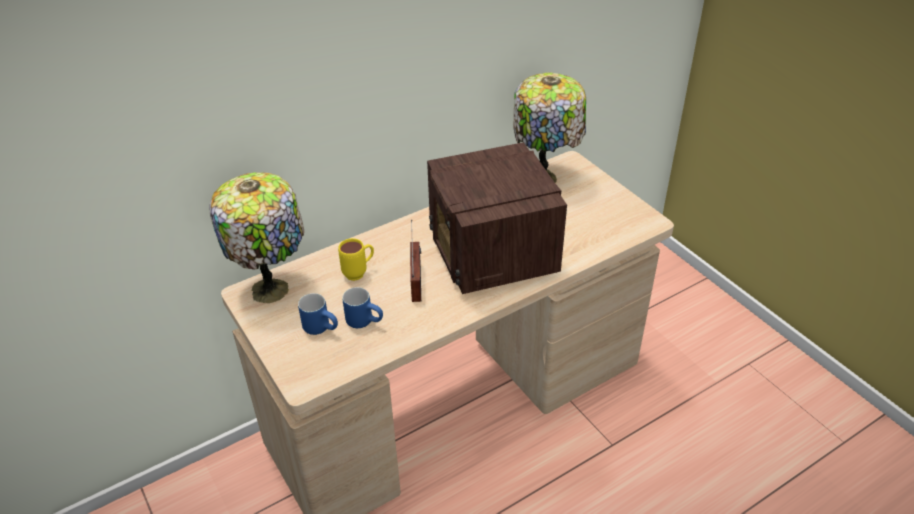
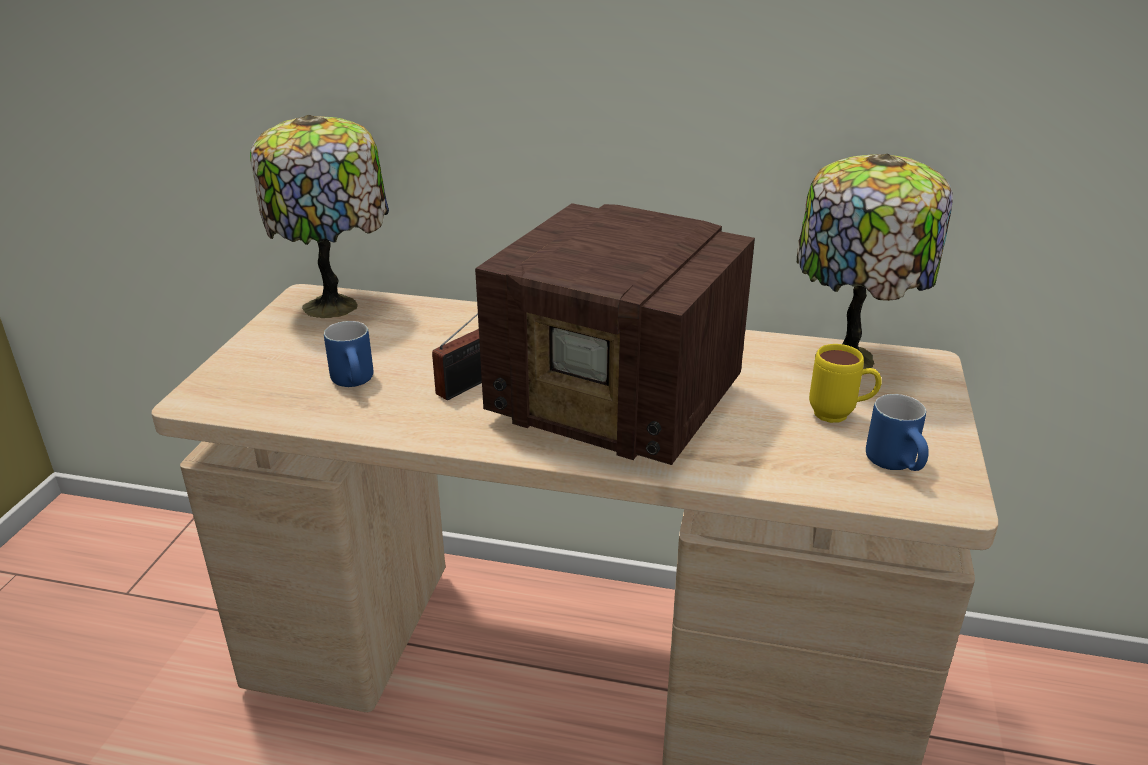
camera: 45 degrees right, 10 degrees down
(322, 327) = (308, 363): blue mug -> blue mug (899, 465)
(359, 273) = (437, 337): yellow mug -> yellow mug (840, 416)
(493, 256) = (619, 405): radio -> radio turned 90 degrees counterclockwise

